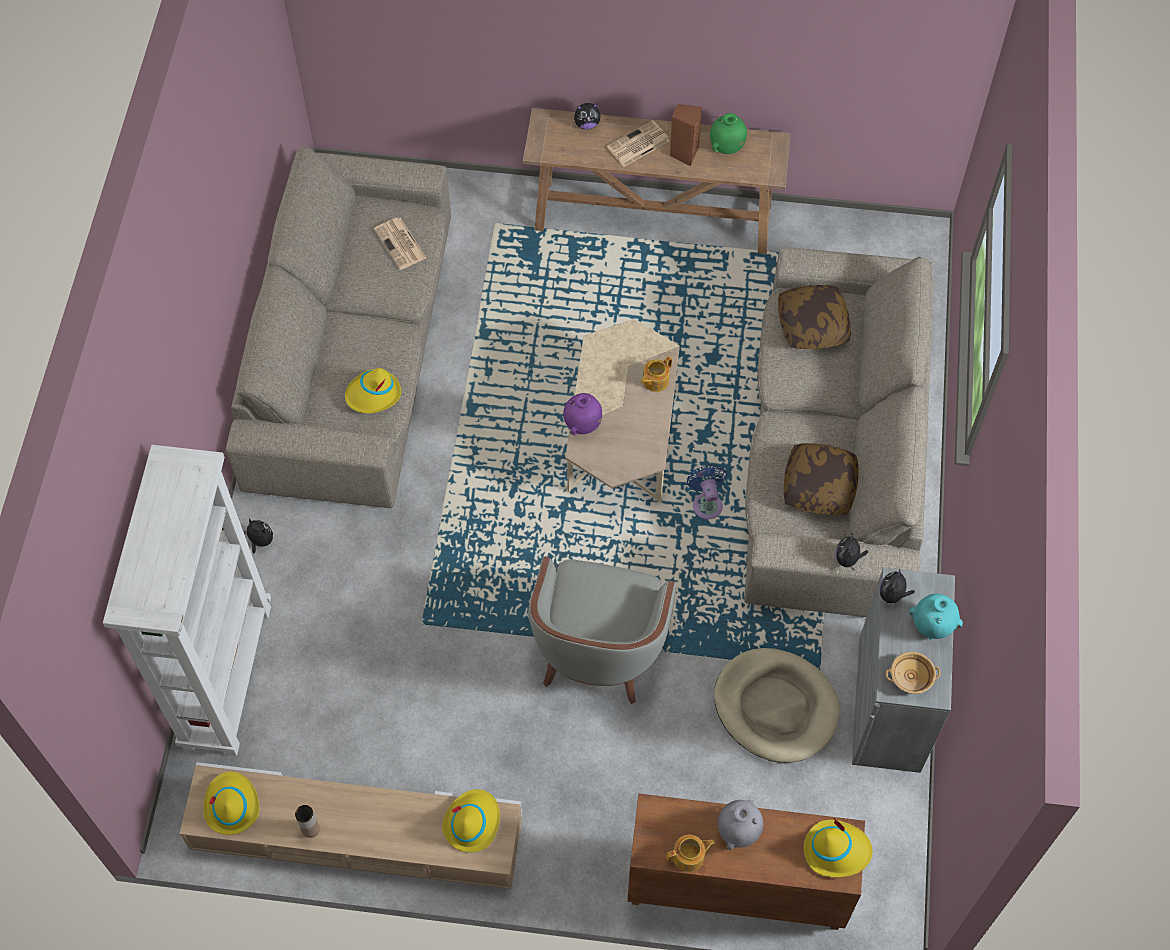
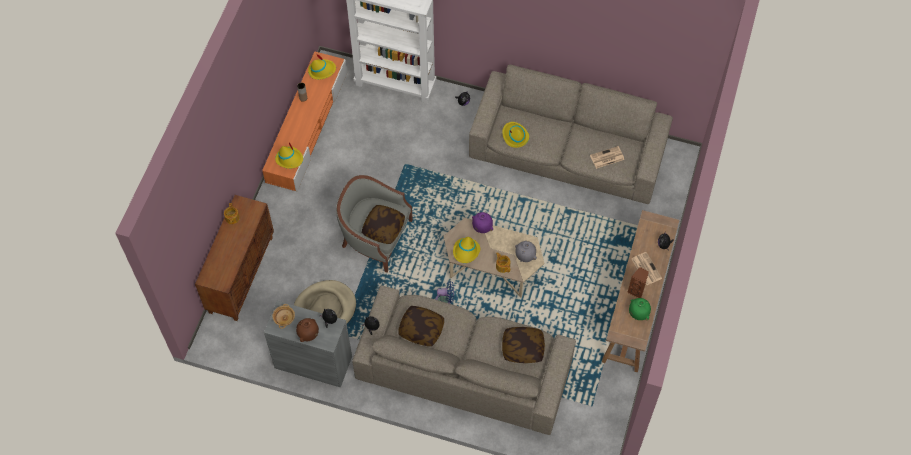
camera: 100 degrees right, 0 degrees up
(356, 834) = (307, 127): beige tv stand -> orange tv stand
(616, 593) = (383, 228): none -> pillow
(738, 831) = (238, 240): grey vase -> grey vase (525, 257)
(836, 850) = (217, 278): yellow hat -> yellow hat (466, 251)
(932, 626) = (308, 335): turquoise vase -> brown vase

